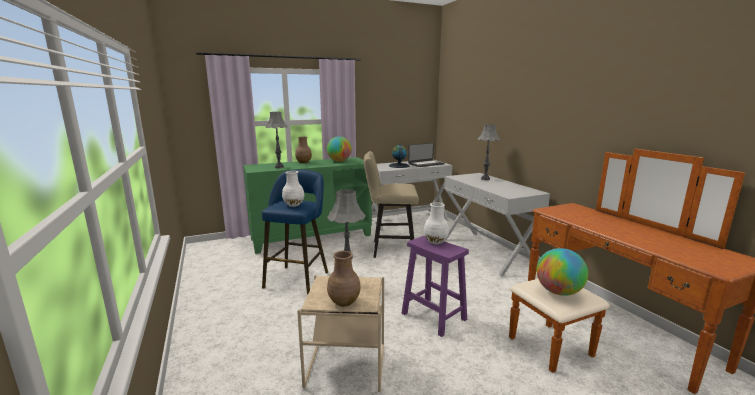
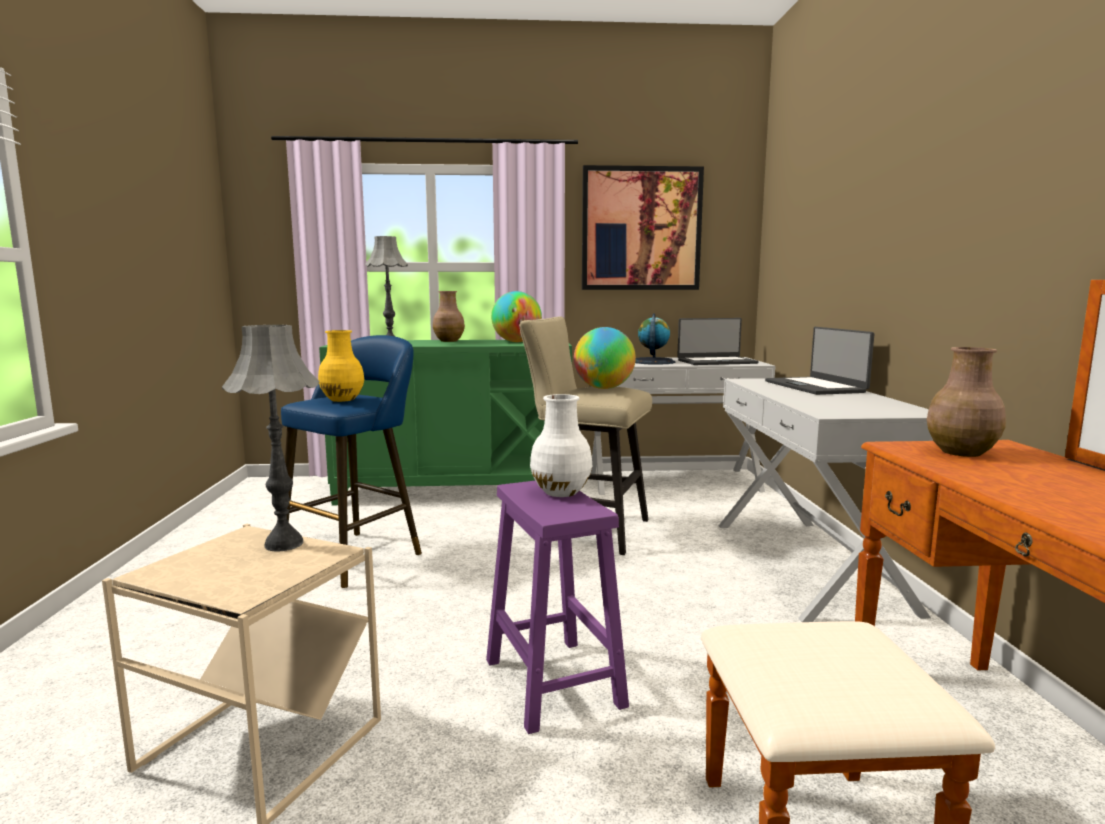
camera: 20 degrees right, 5 degrees down
(294, 205) = (343, 399): white vase -> yellow vase
(344, 302) = (209, 581): brown vase -> brown vase (961, 452)
(387, 101) = (641, 229): none -> picture
(485, 179) = (815, 387): grey table lamp -> laptop
(558, 292) = (818, 666): globe -> globe (603, 388)

